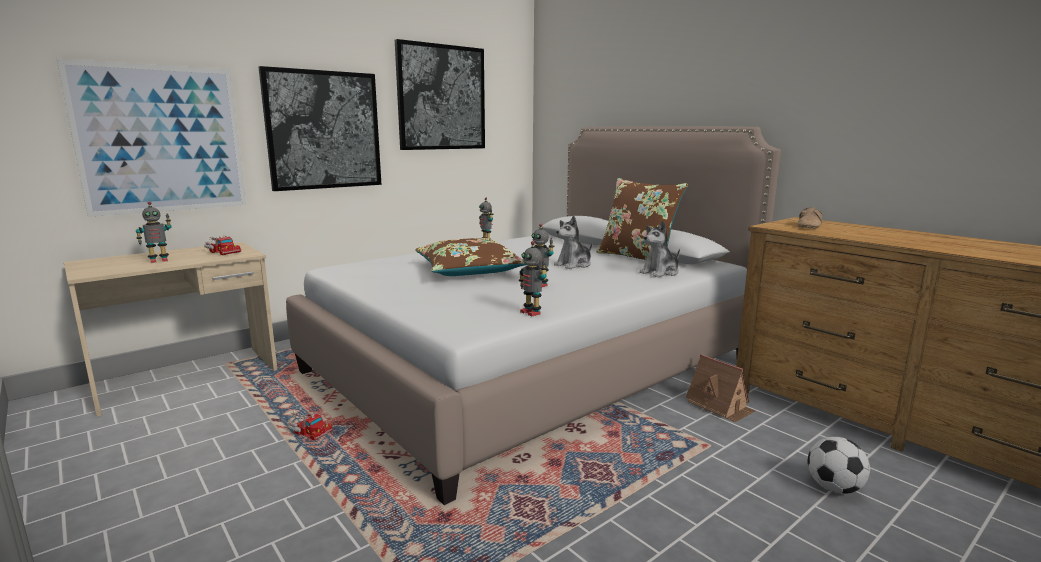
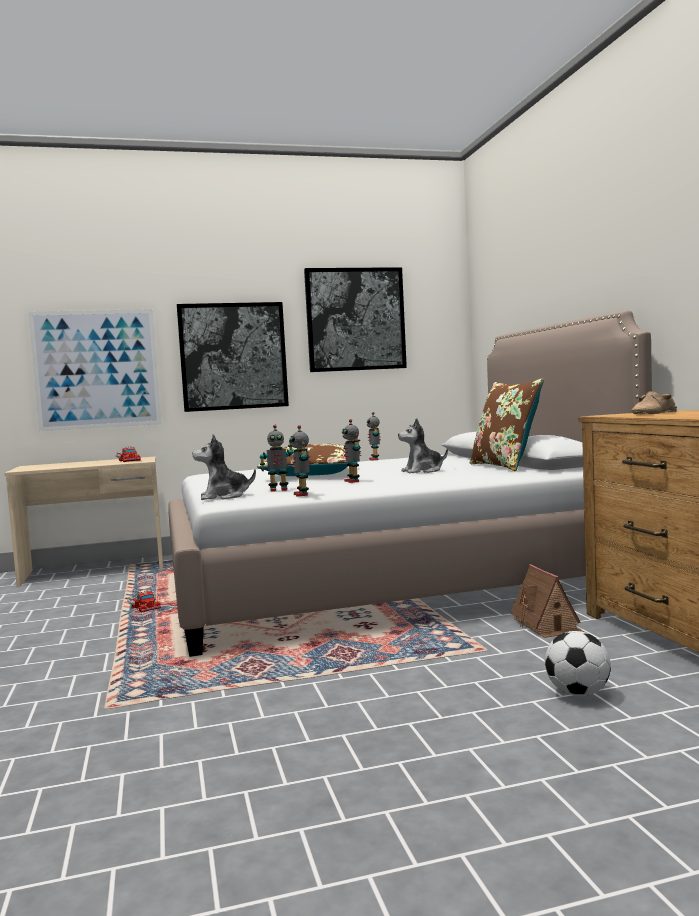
camera: 25 degrees right, 10 degrees down
(159, 260) = (76, 464): toy robot -> toy robot (278, 490)
(660, 272) = (499, 475): plush toy -> plush toy (224, 497)

